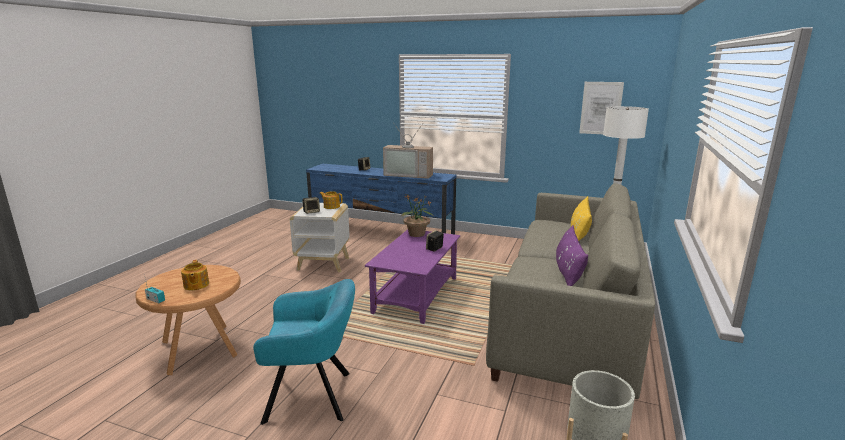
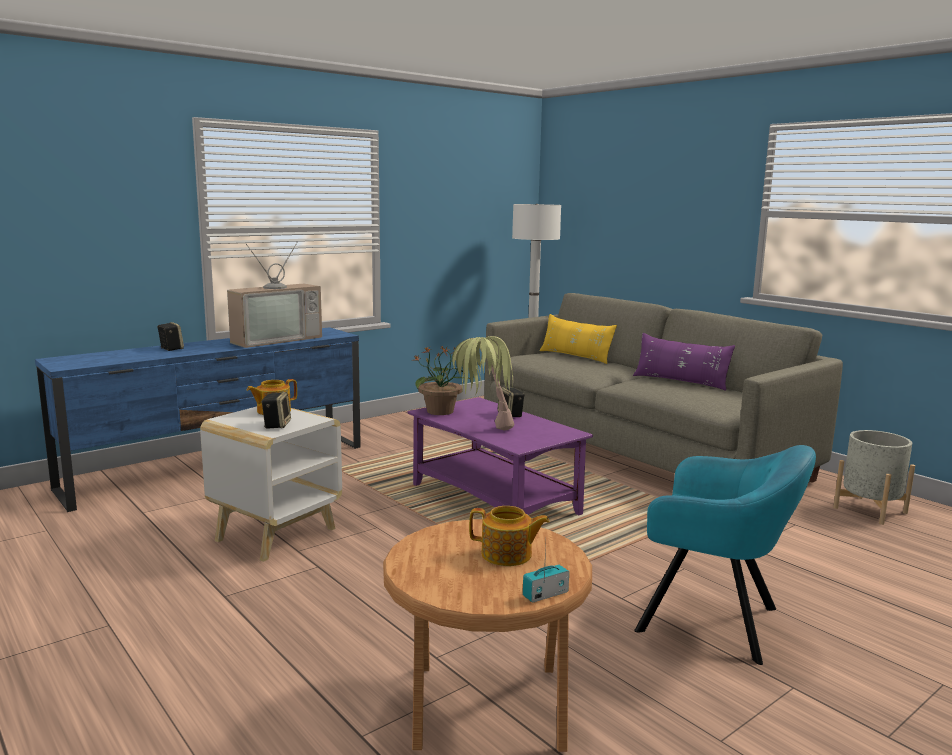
camera: 60 degrees left, 5 degrees down
(313, 396) = (714, 621): turquoise armchair -> turquoise armchair turned 90 degrees clockwise
(398, 248) = (482, 428): none -> potted plant
(601, 108) = (482, 208): picture -> none

